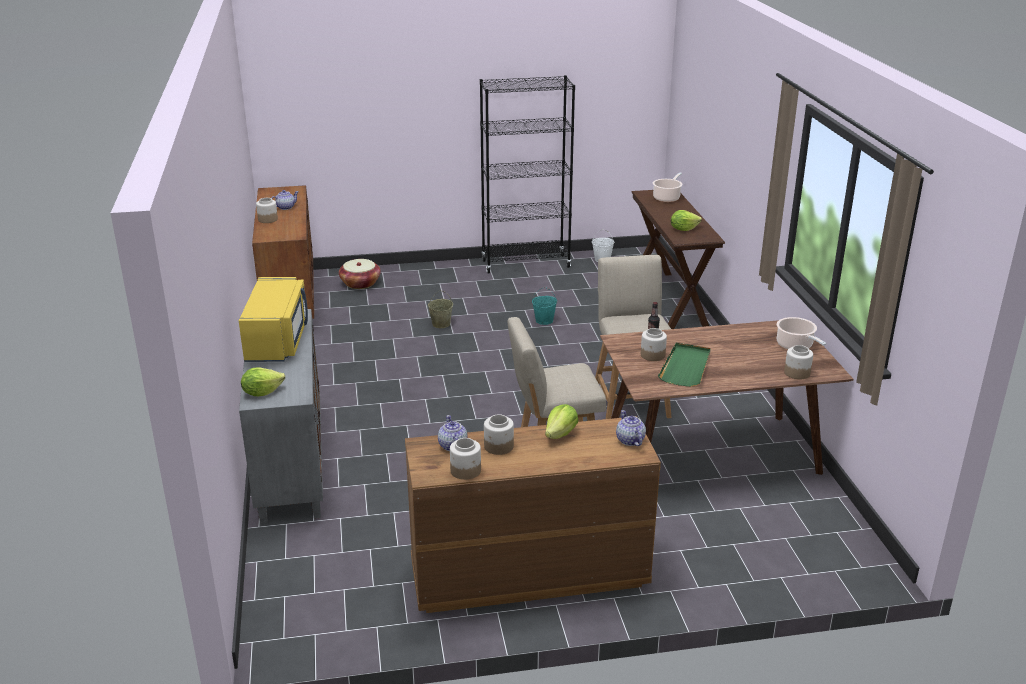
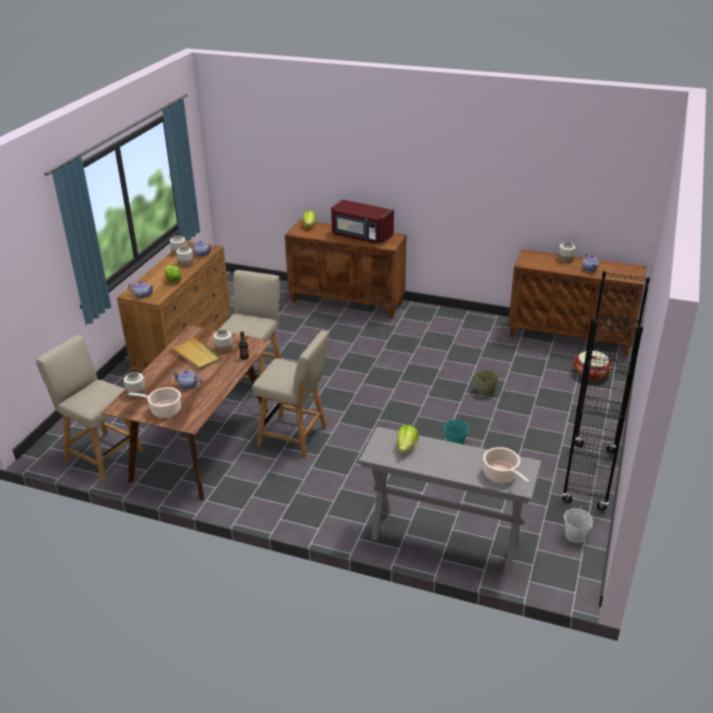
camera: 120 degrees right, 5 degrees up
(278, 341) = (361, 236): yellow microwave -> red microwave
(290, 465) = (347, 302): grey cabinet -> brown cabinet
(669, 300) = (444, 539): brown console table -> grey console table
(686, 367) = (196, 355): green tray -> beige tray
(742, 349) = (188, 386): none -> teapot
(816, 515) = (101, 455): none -> beige chair

